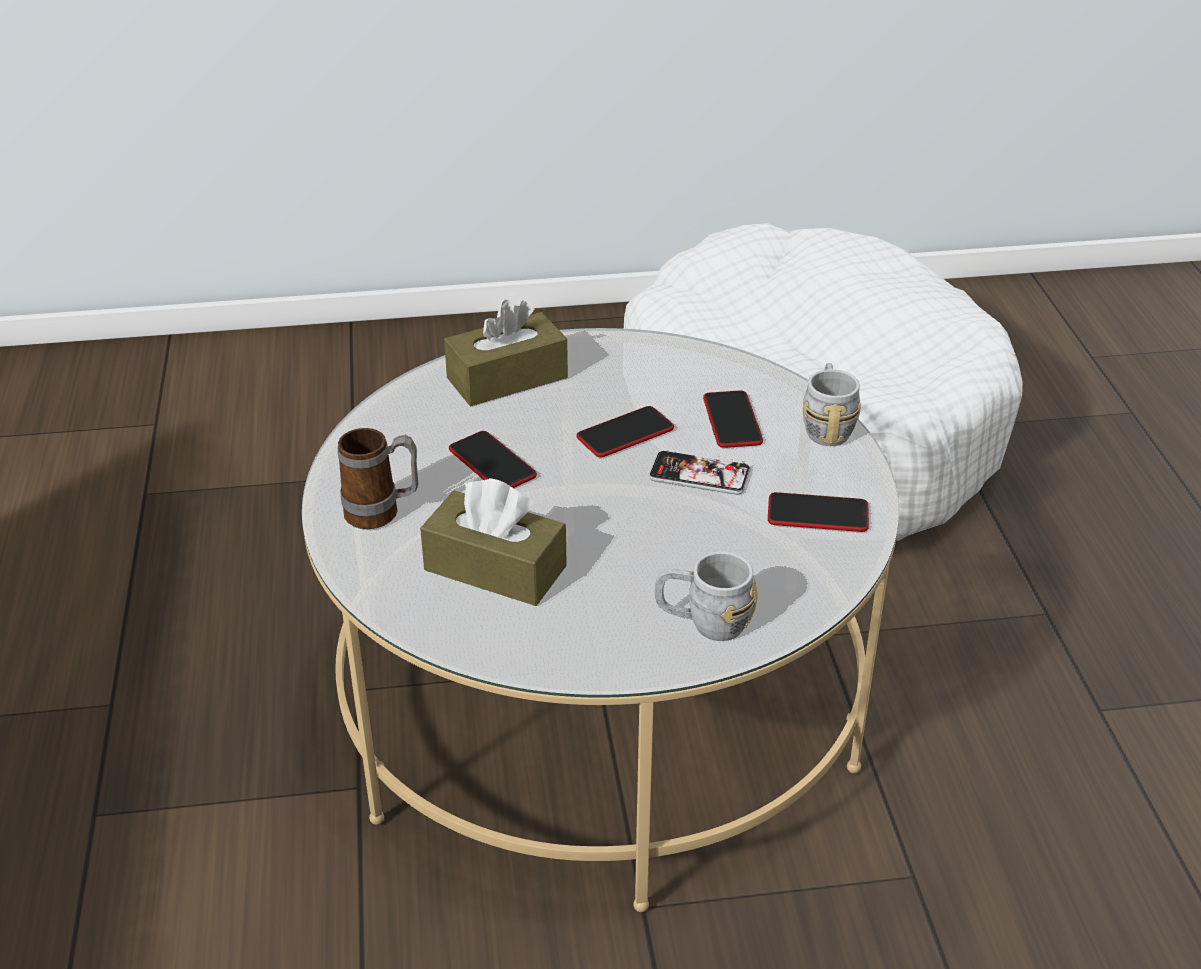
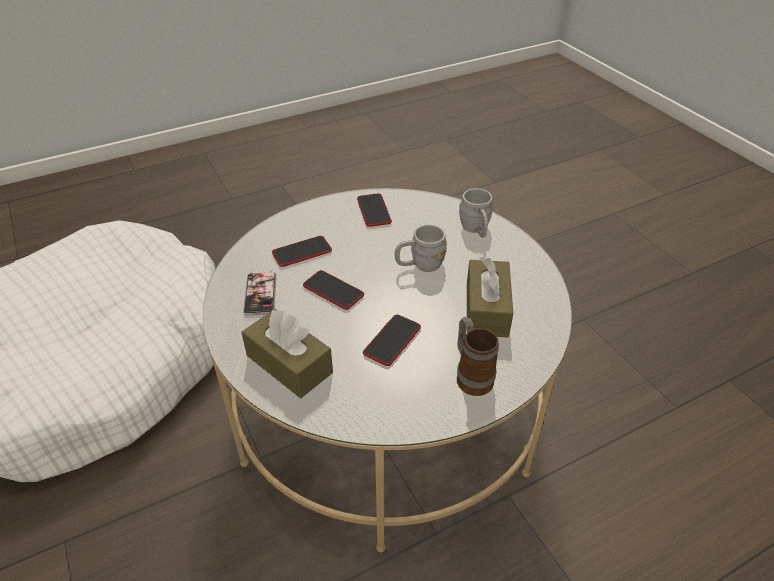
camera: 110 degrees left, 5 degrees up
(699, 474) = (360, 254): phone -> phone (260, 294)
(827, 426) = (293, 219): grey mug -> grey mug (420, 265)

